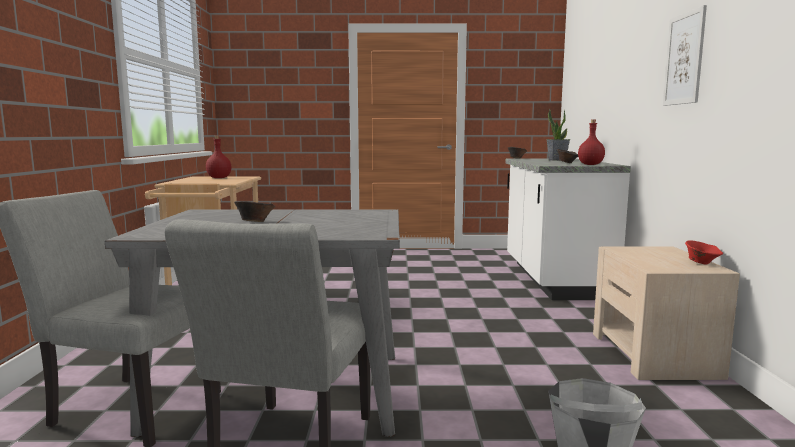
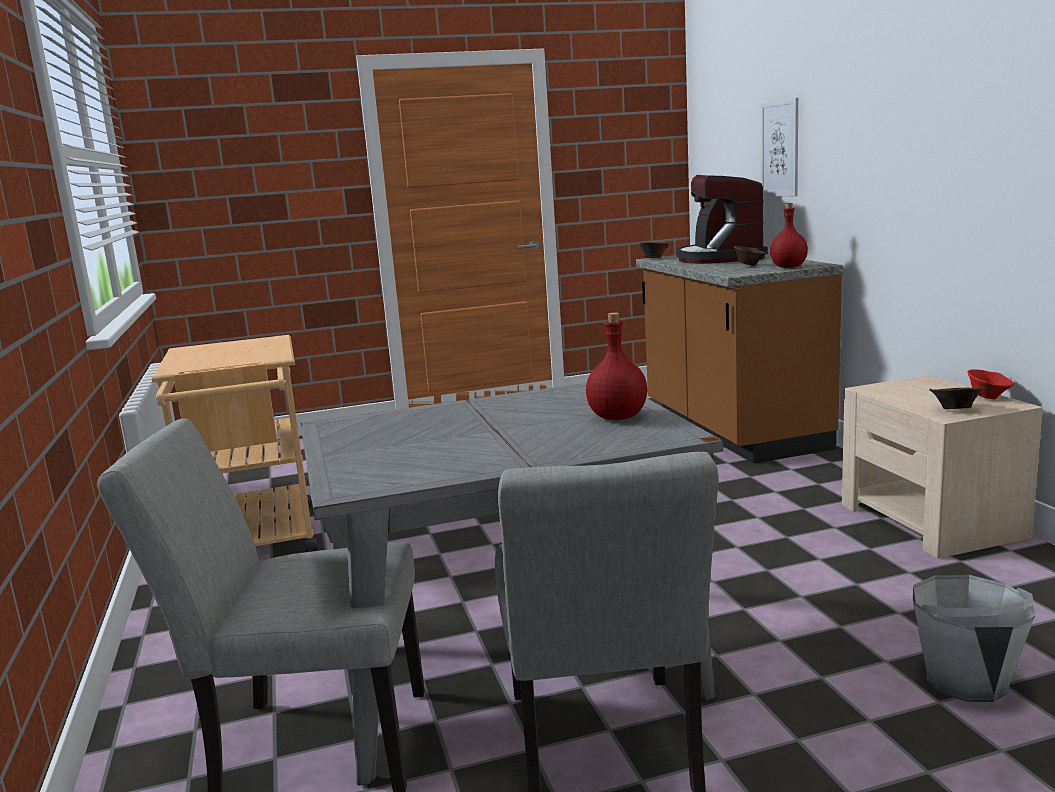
camera: 15 degrees left, 5 degrees up
(219, 178) = (230, 347): red bottle -> red bottle (618, 417)
(254, 222) = (465, 436): brown bowl -> brown bowl (954, 410)
(553, 279) = (731, 430): white counter -> brown counter
(557, 160) = (719, 258): potted plant -> coffee machine
(684, 58) = (928, 123): picture -> picture (779, 148)

